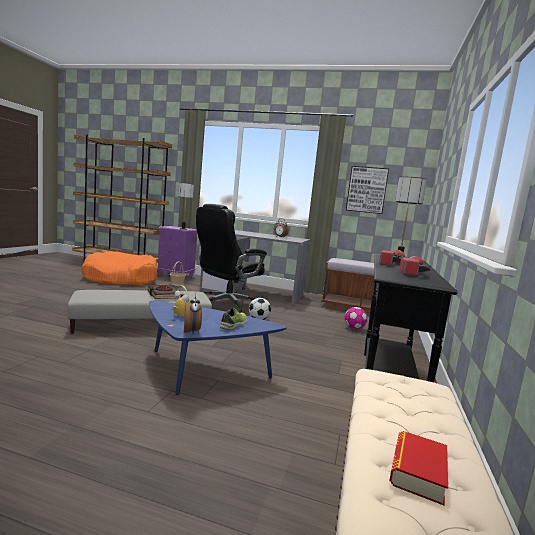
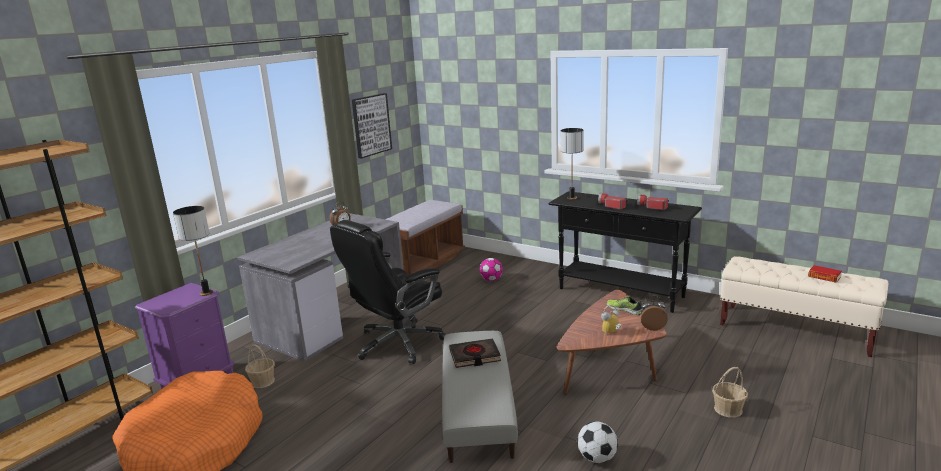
camera: 70 degrees left, 10 degrees up
(103, 438) = (728, 409): none -> basket
(201, 372) = (611, 368): blue coffee table -> brown coffee table
(226, 305) = (397, 343): black office chair -> black office chair turned 75 degrees clockwise
(258, 319) = (460, 327): football -> football (597, 458)

